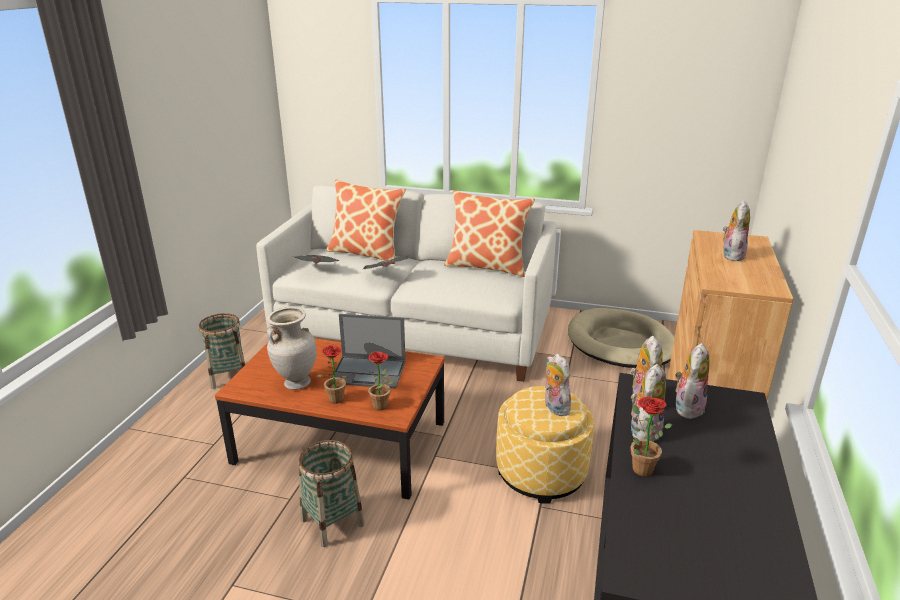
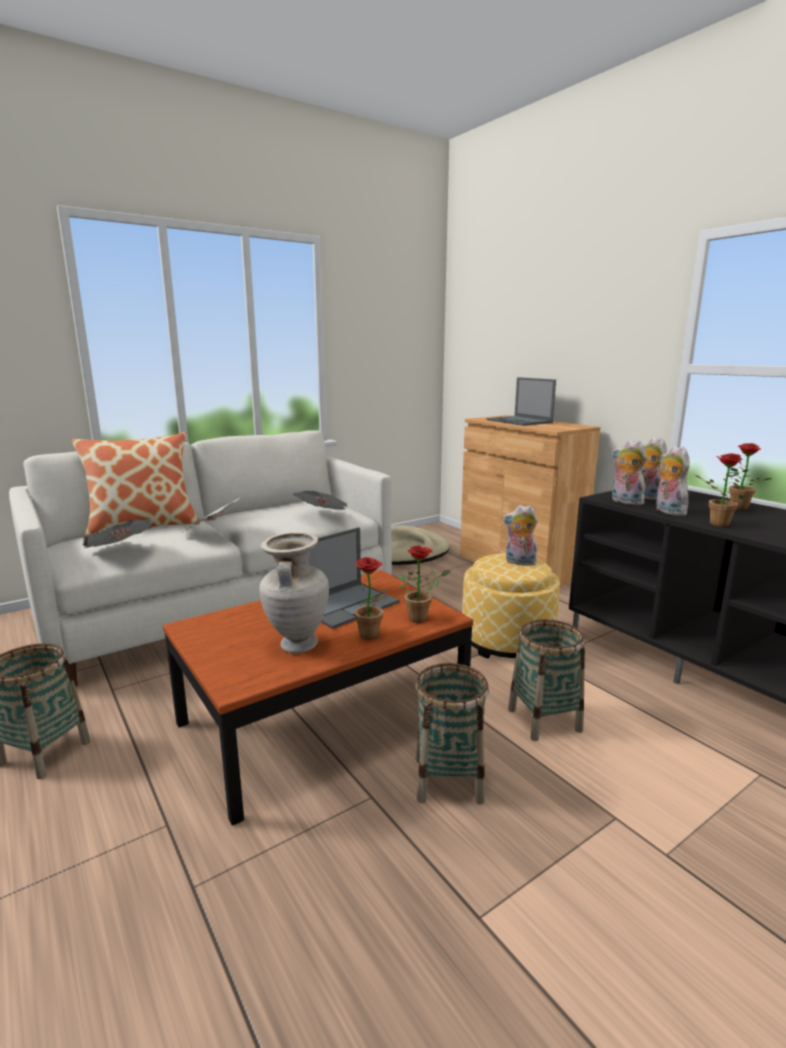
camera: 50 degrees left, 10 degrees down
(445, 539) = (544, 720): none -> basket
(474, 290) = (323, 515): none -> newspaper
(487, 266) = (292, 503): pillow -> none
(731, 255) = (519, 421): plush toy -> laptop
(736, 471) = (738, 508): none -> potted plant

